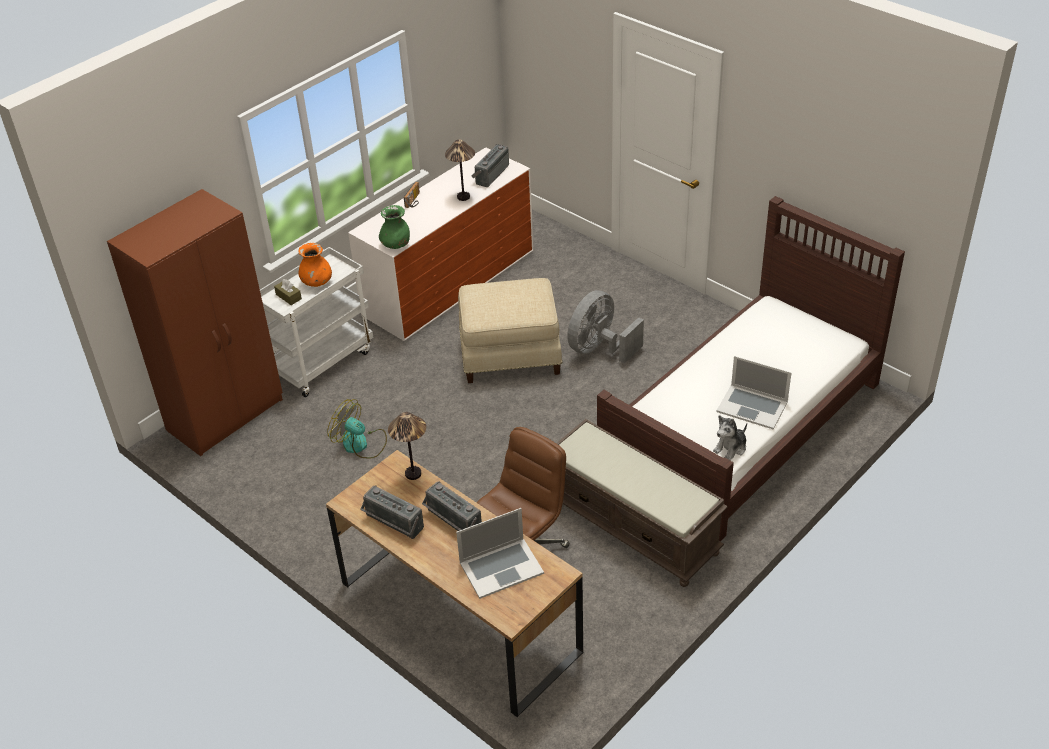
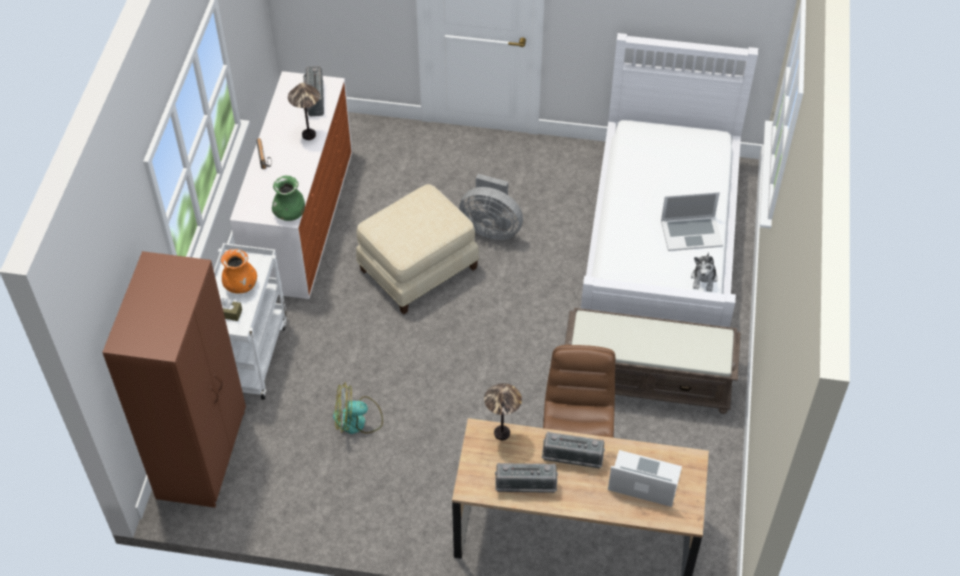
camera: 35 degrees left, 10 degrees up
(501, 567) = (644, 479): laptop -> laptop turned 105 degrees counterclockwise
(599, 349) = (491, 228): grey fan -> grey fan turned 75 degrees counterclockwise
(742, 424) = (660, 246): brown bed -> white bed

